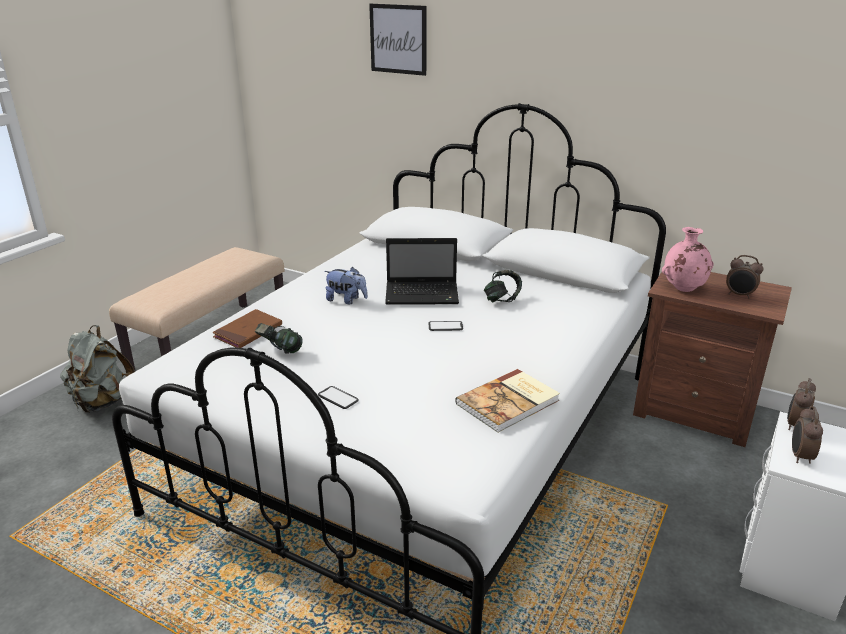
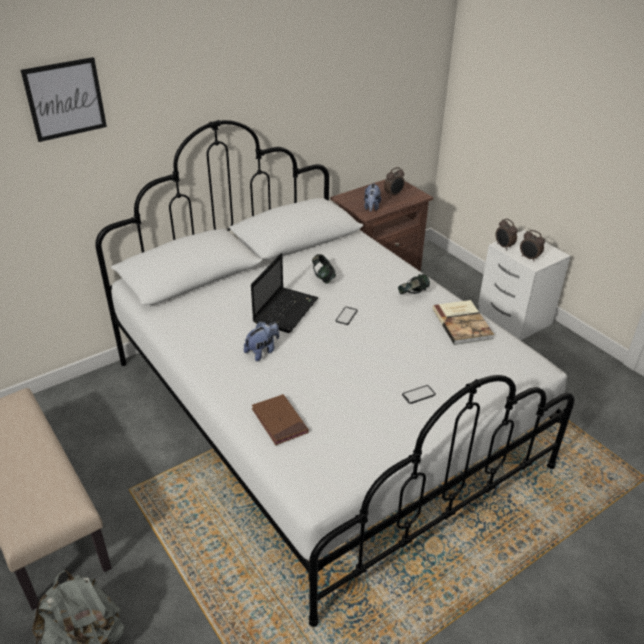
camera: 65 degrees left, 10 degrees up
(280, 351) = (328, 409): headphones -> headphones (413, 295)
(683, 289) = (371, 207): pink vase -> plush toy

